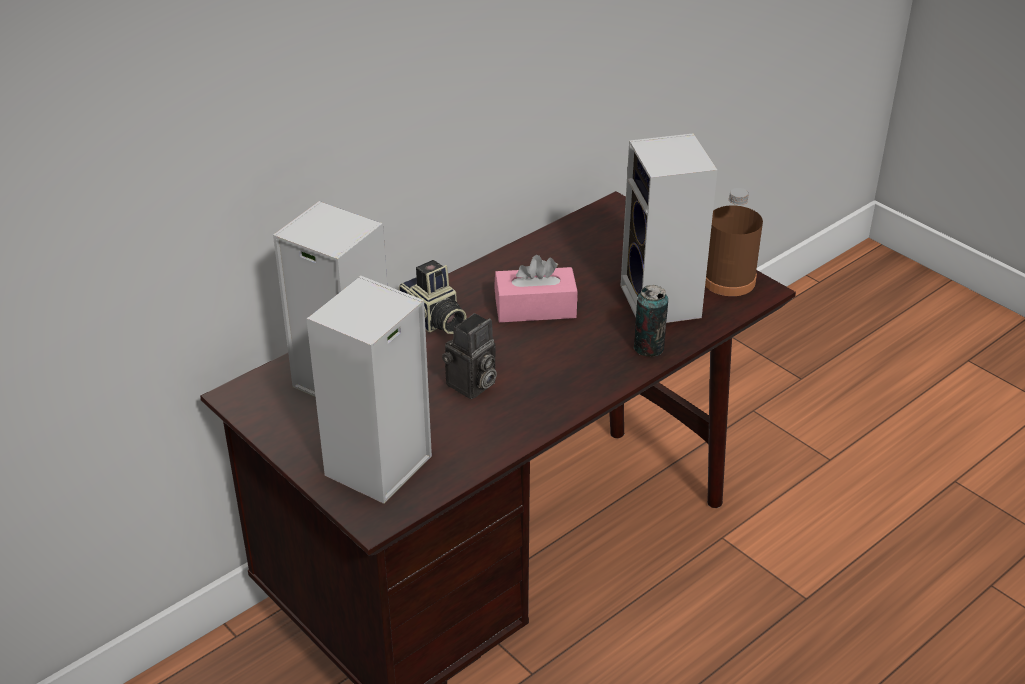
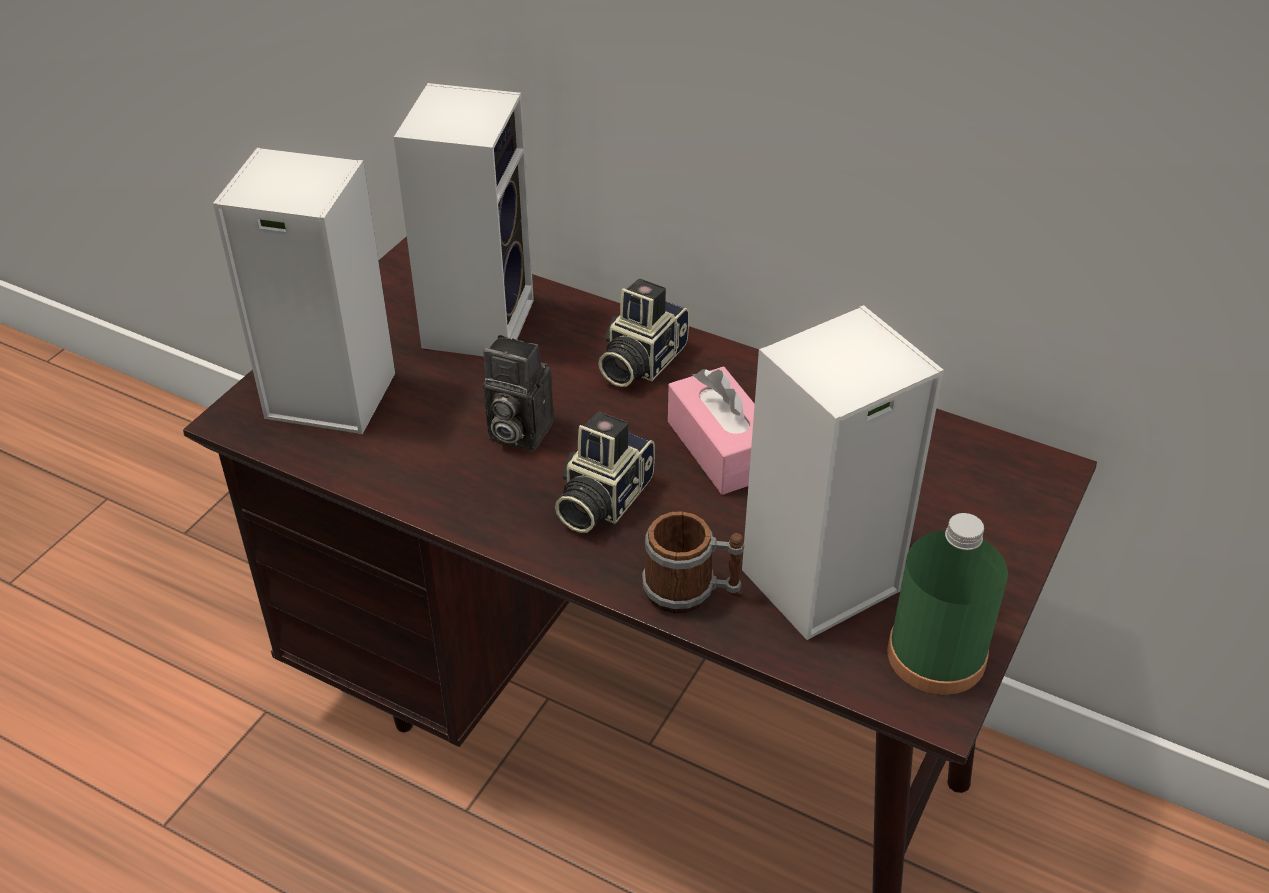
camera: 70 degrees right, 5 degrees up
(554, 364) = (600, 499): none -> camera
(648, 348) = (692, 592): can -> mug
(728, 280) = (936, 655): brown bottle -> green bottle

